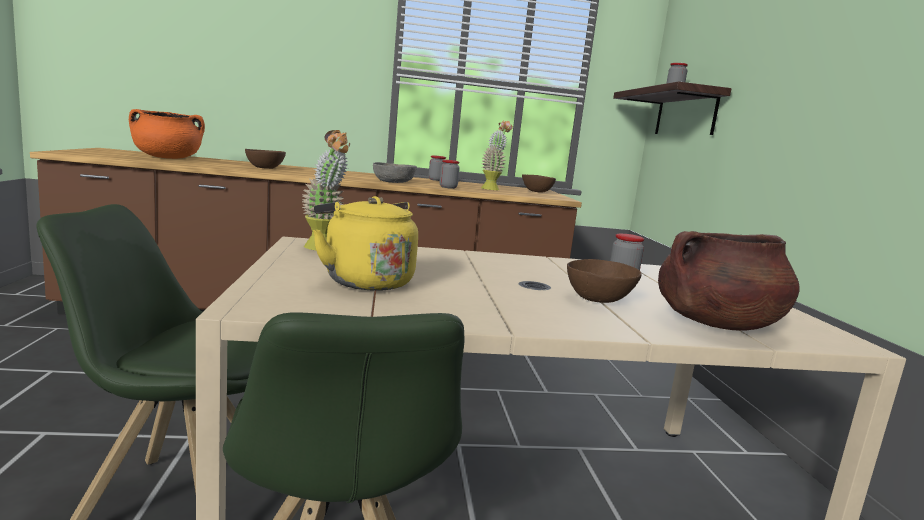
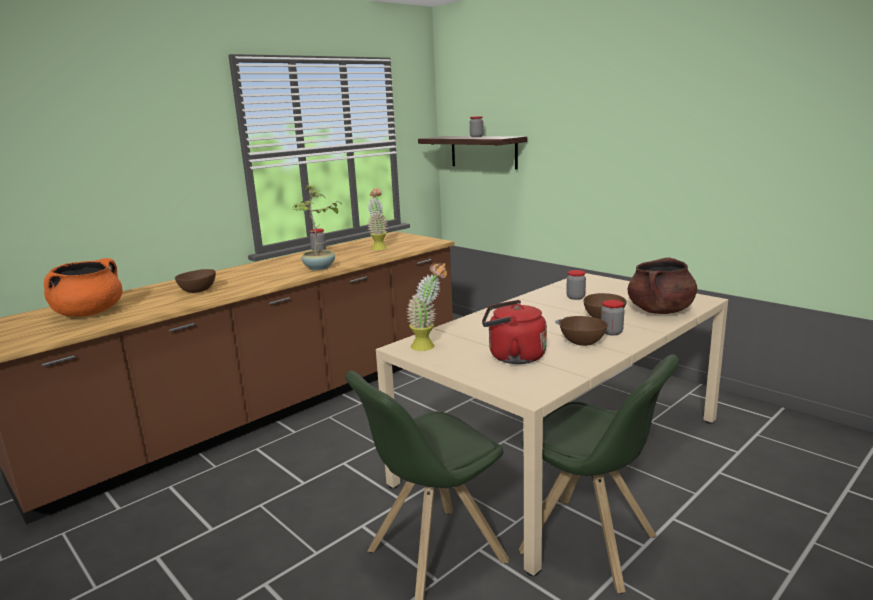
camera: 35 degrees left, 5 degrees up
(364, 281) = (513, 357): yellow kettle -> red kettle
(393, 182) = (319, 268): grey bowl -> potted plant
(448, 187) = (361, 259): jar -> jar (611, 332)
(536, 192) = (403, 239): brown bowl -> brown bowl (582, 343)

